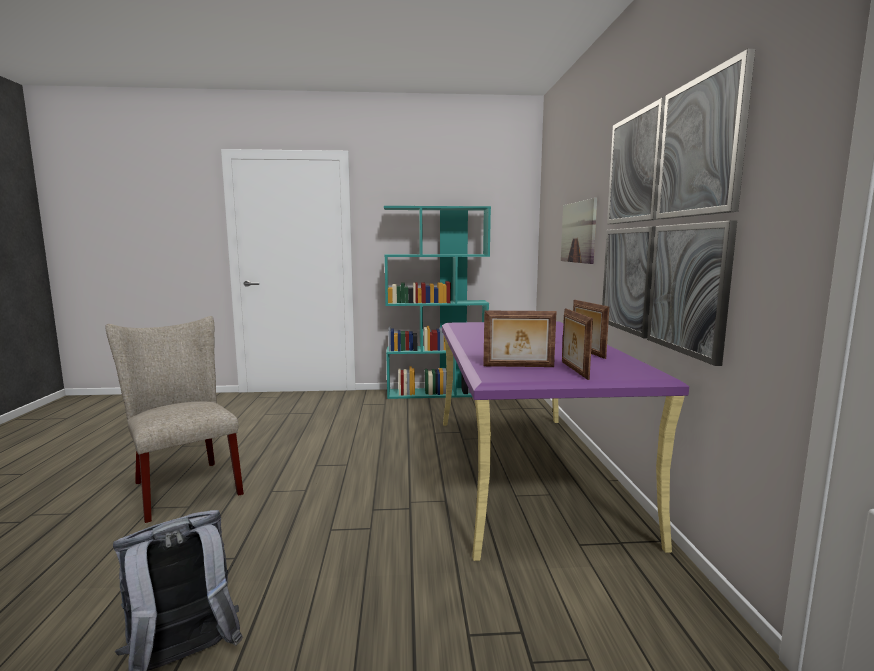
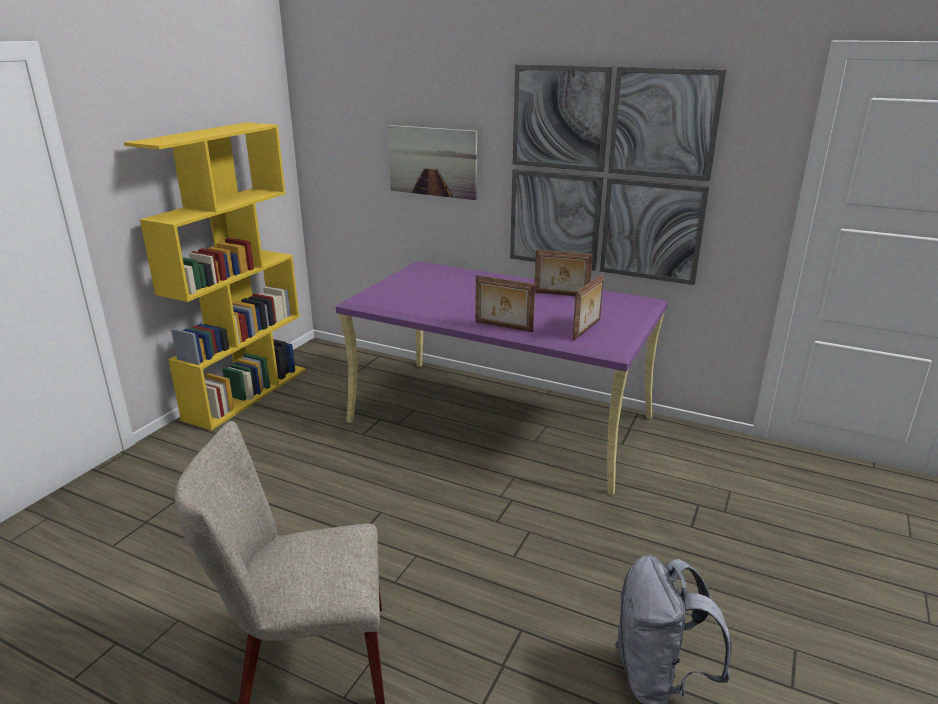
camera: 60 degrees left, 15 degrees up
(437, 393) = (247, 393): turquoise bookcase -> yellow bookcase
(573, 370) = (615, 317): picture frame -> picture frame (503, 327)

